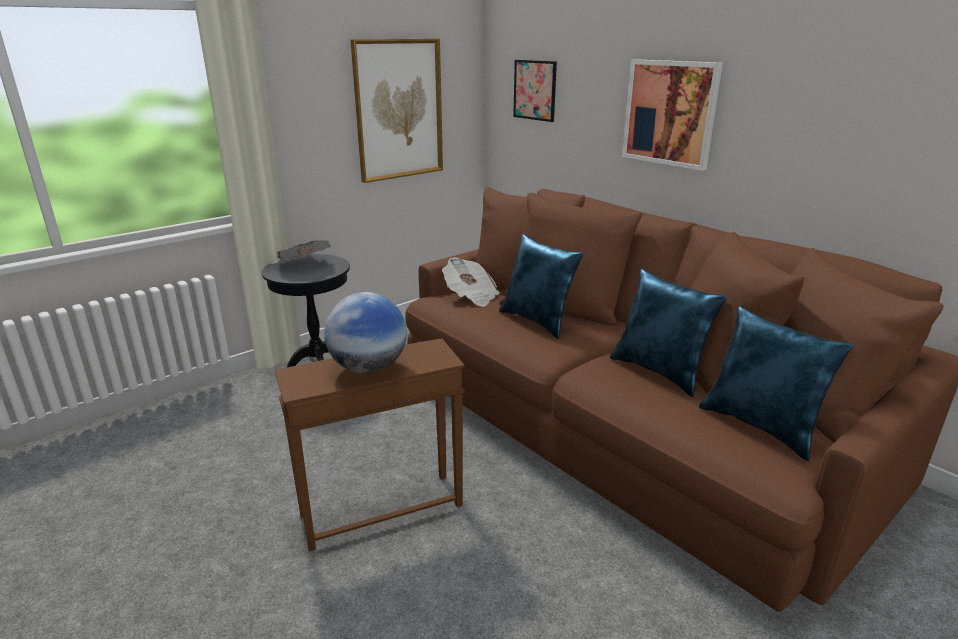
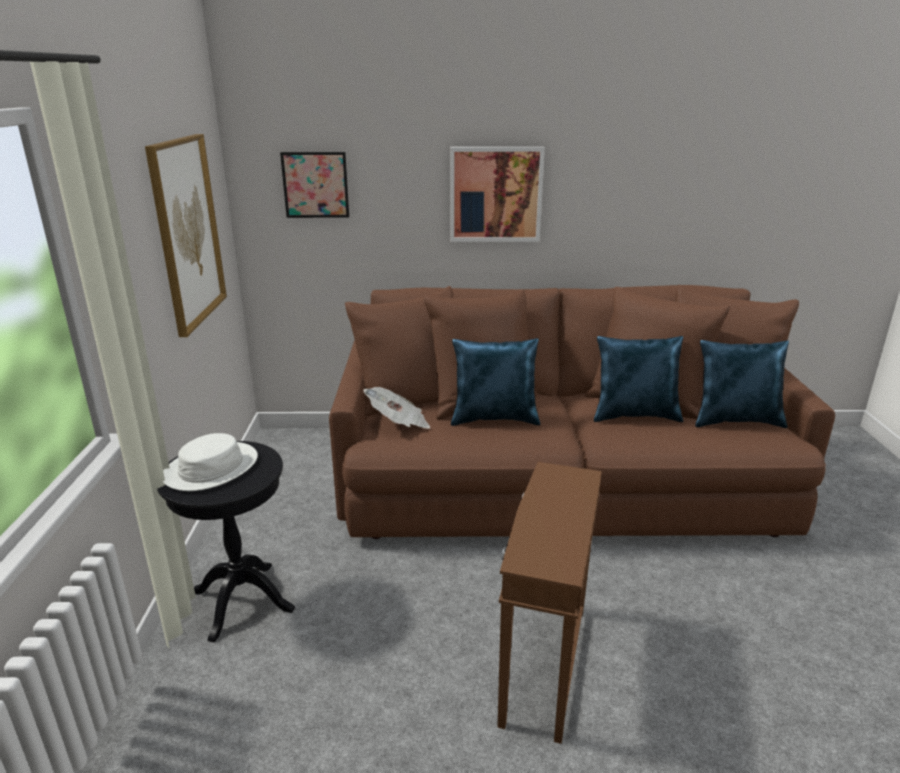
camera: 50 degrees left, 0 degrees up
(305, 264) = (211, 468): newspaper -> white hat
(368, 368) = (558, 516): globe -> none

